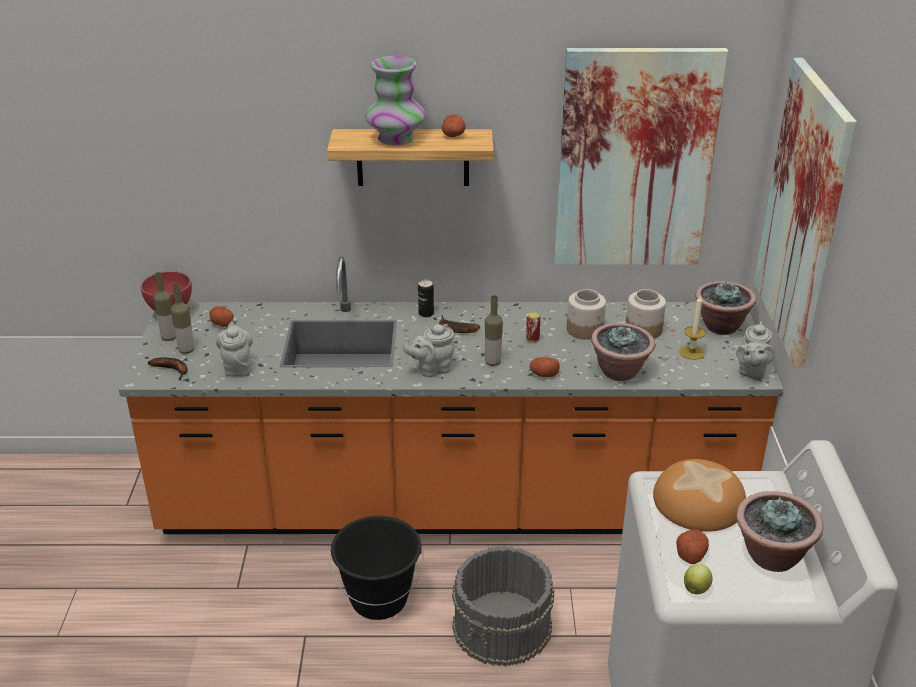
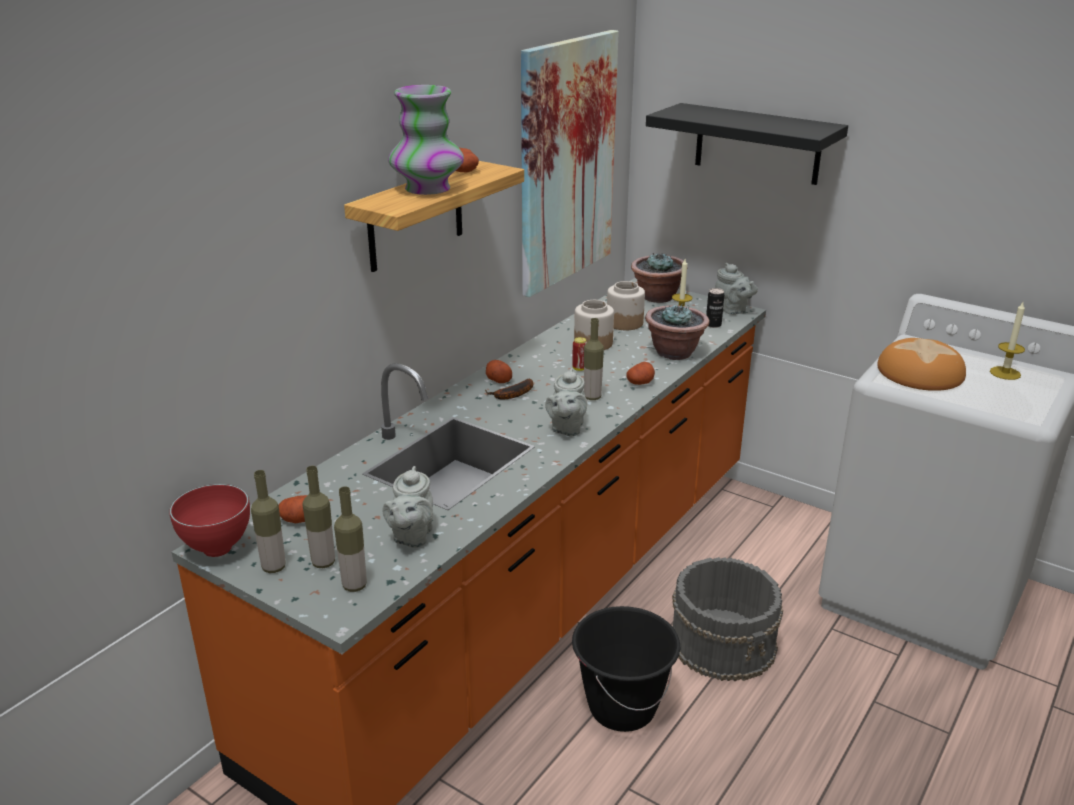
camera: 55 degrees left, 5 degrees down
(173, 370) = (354, 585): banana -> bottle
(237, 367) = (411, 537): grey teapot -> grey teapot turned 105 degrees counterclockwise
(426, 313) = (463, 399): can -> can (713, 325)
(690, 553) = (984, 398): potato -> potato (498, 379)
(696, 588) = (1029, 411): apple -> none
(771, 556) = (1005, 373): potted plant -> candle
(803, 212) = (757, 144): picture -> black shelf

